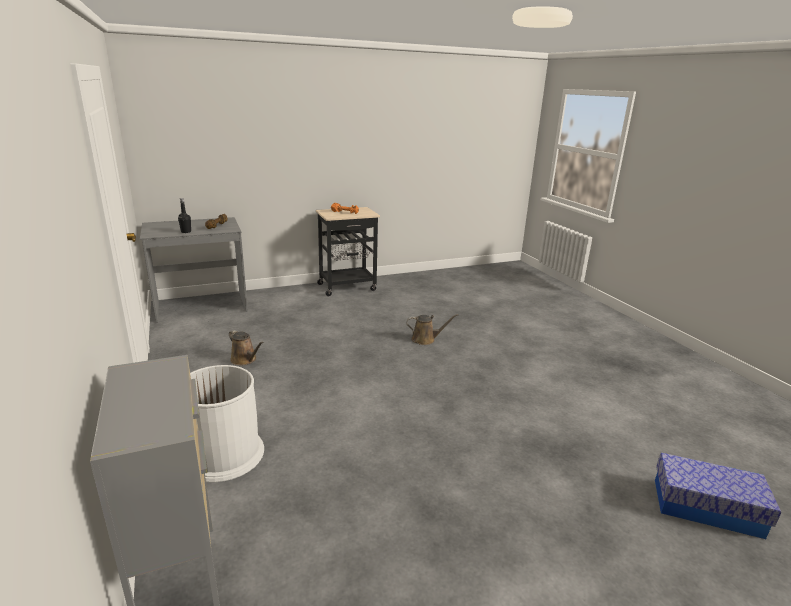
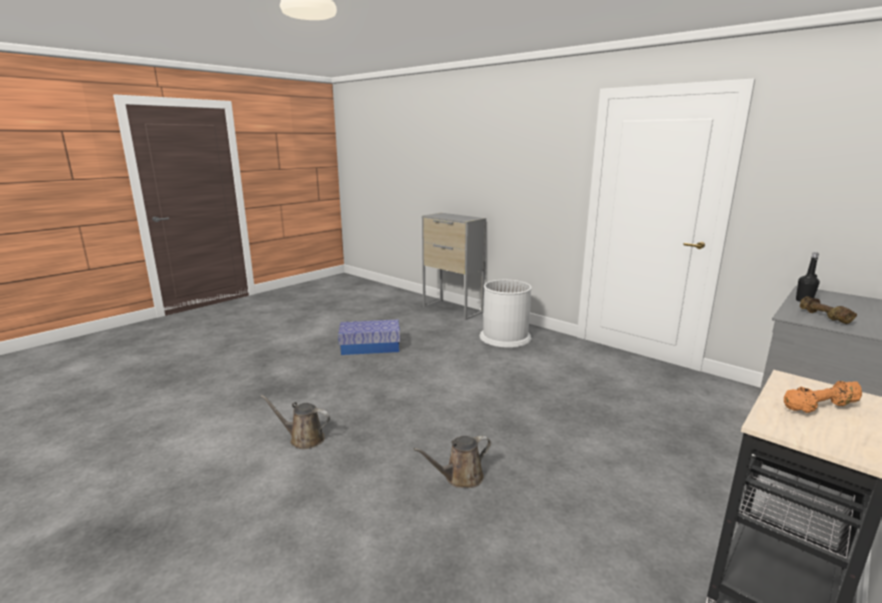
camera: 155 degrees right, 5 degrees down
(245, 360) = (607, 385): brown watering can -> brown watering can (304, 439)
(706, 508) = (172, 383): storage box -> storage box (370, 347)

